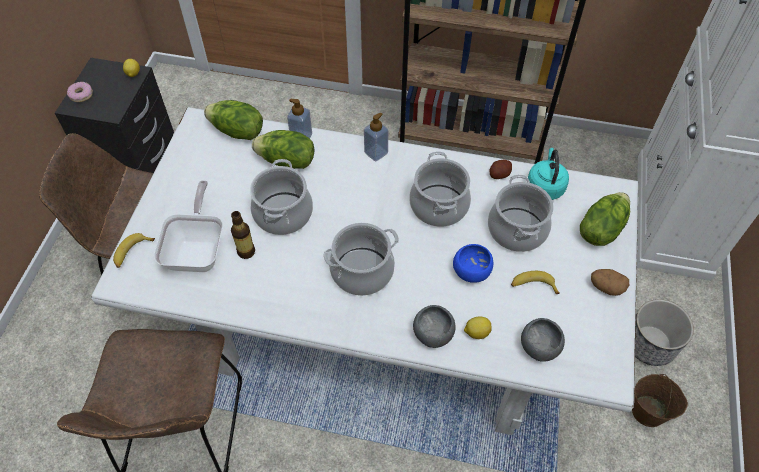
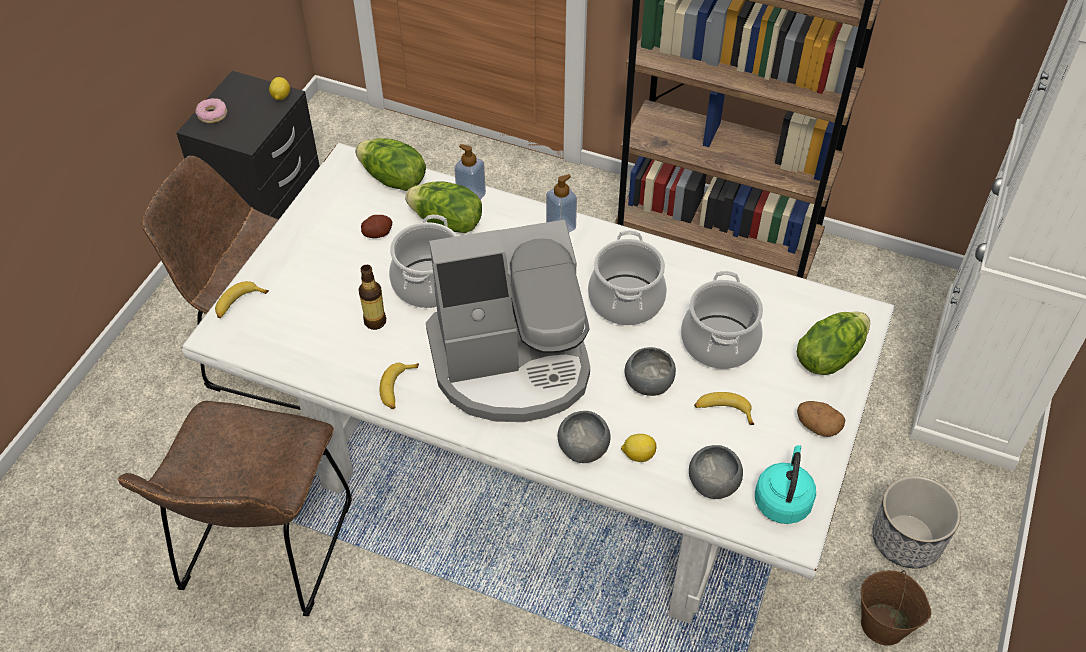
camera: 10 degrees right, 5 degrees down
(198, 250) = (317, 311): frying pan -> none
(275, 306) = (397, 389): none -> banana
(362, 271) = (512, 363): cooking pot -> coffee machine
(472, 272) = (649, 384): blue bowl -> grey bowl
(499, 174) = (713, 273): potato -> potato (377, 233)
(545, 186) = (769, 295): turquoise kettle -> turquoise kettle (782, 500)

